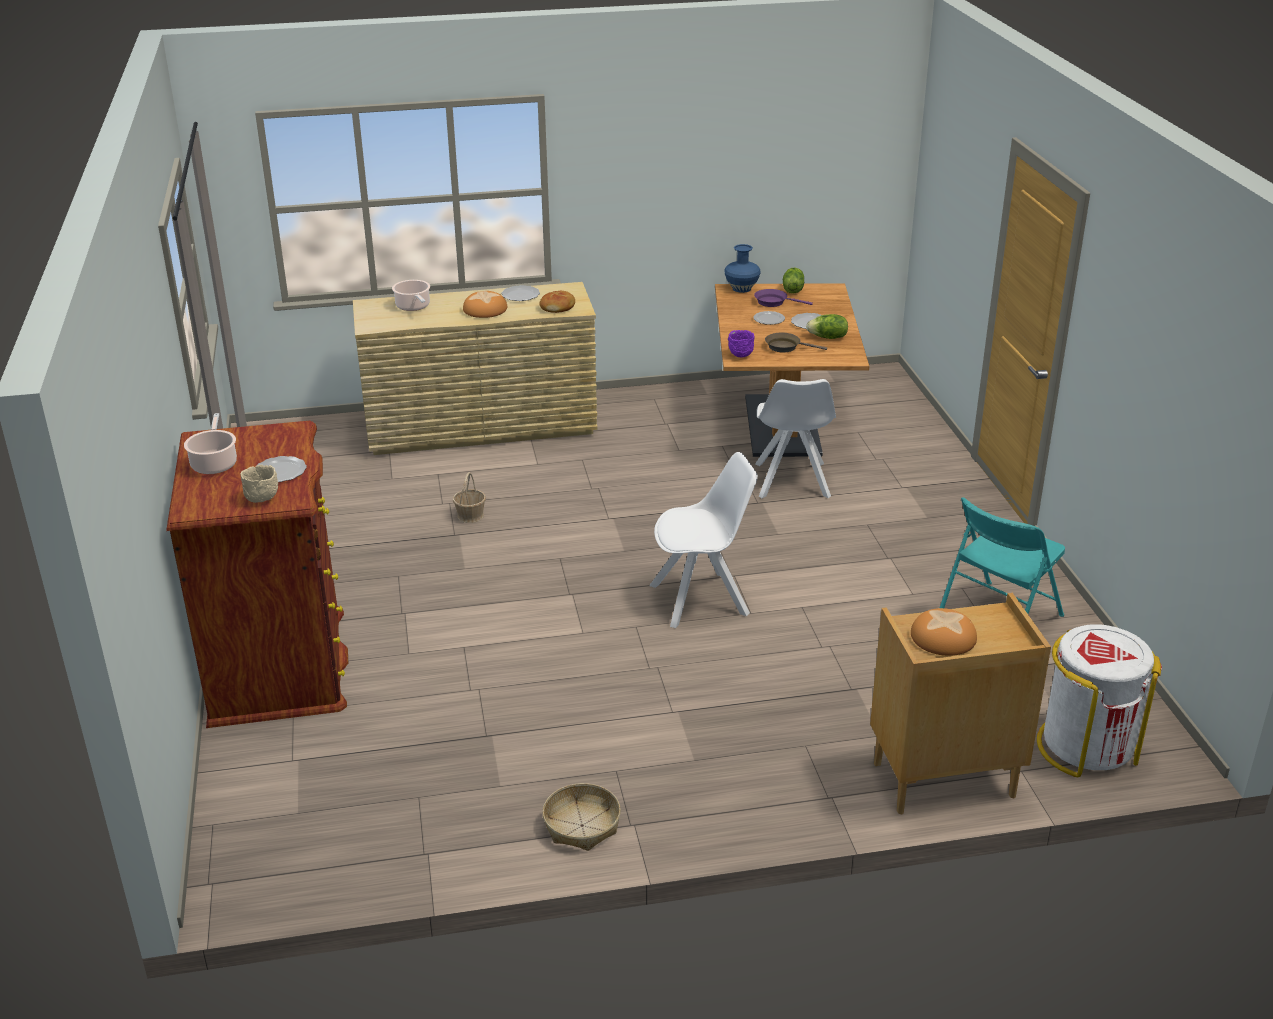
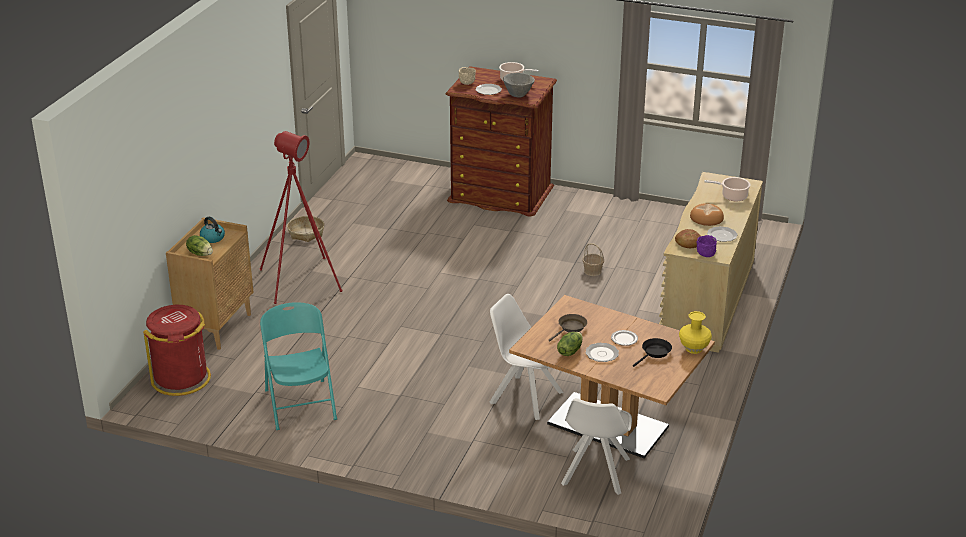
camera: 120 degrees right, 0 degrees up
(281, 442) = (518, 95): none -> grey bowl
(702, 599) = (429, 315): white chair -> white chair (595, 473)
(734, 756) = (300, 281): none -> red floor lamp
(740, 356) = (574, 305): purple bowl -> purple bowl (705, 255)
(742, 289) = (693, 349): blue vase -> yellow vase
(774, 302) = (655, 353): purple frying pan -> black frying pan
(792, 290) = (672, 370): lettuce -> lettuce (200, 253)
(942, 638) = (213, 238): bread -> kettle
(1086, 747) = (182, 378): white trash can -> red trash can

